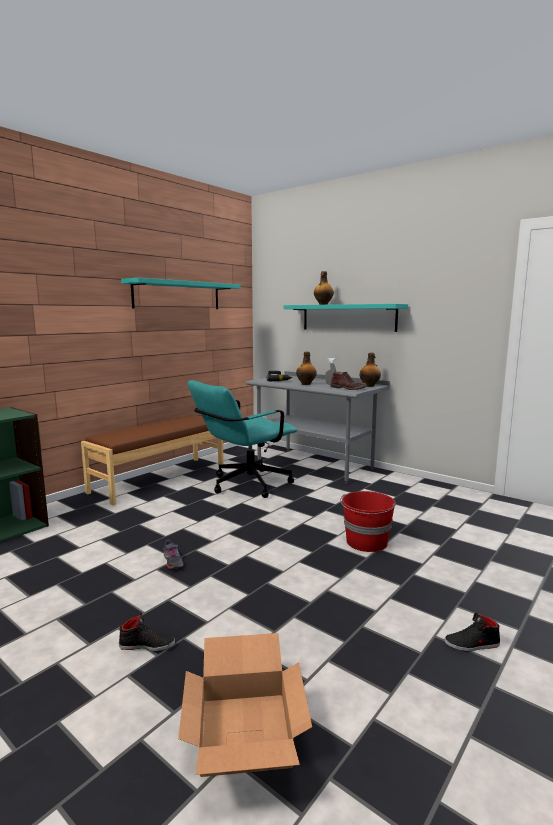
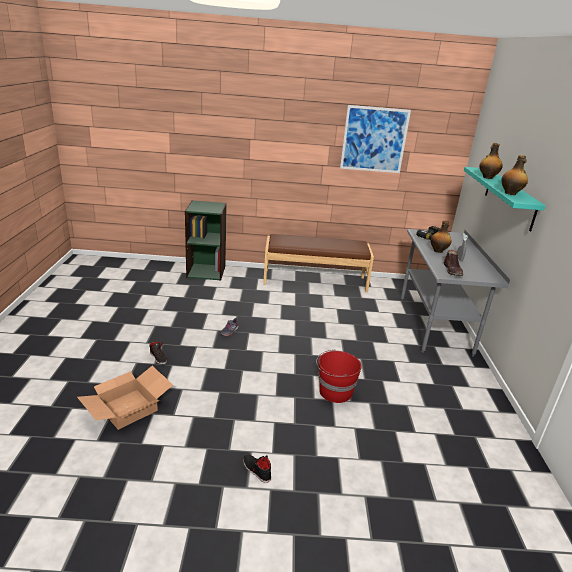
camera: 50 degrees right, 15 degrees up
(178, 295) = (374, 139): turquoise shelf -> picture
(244, 485) = (351, 312): turquoise office chair -> none
(369, 386) = (485, 276): bottle -> bottle (510, 193)

